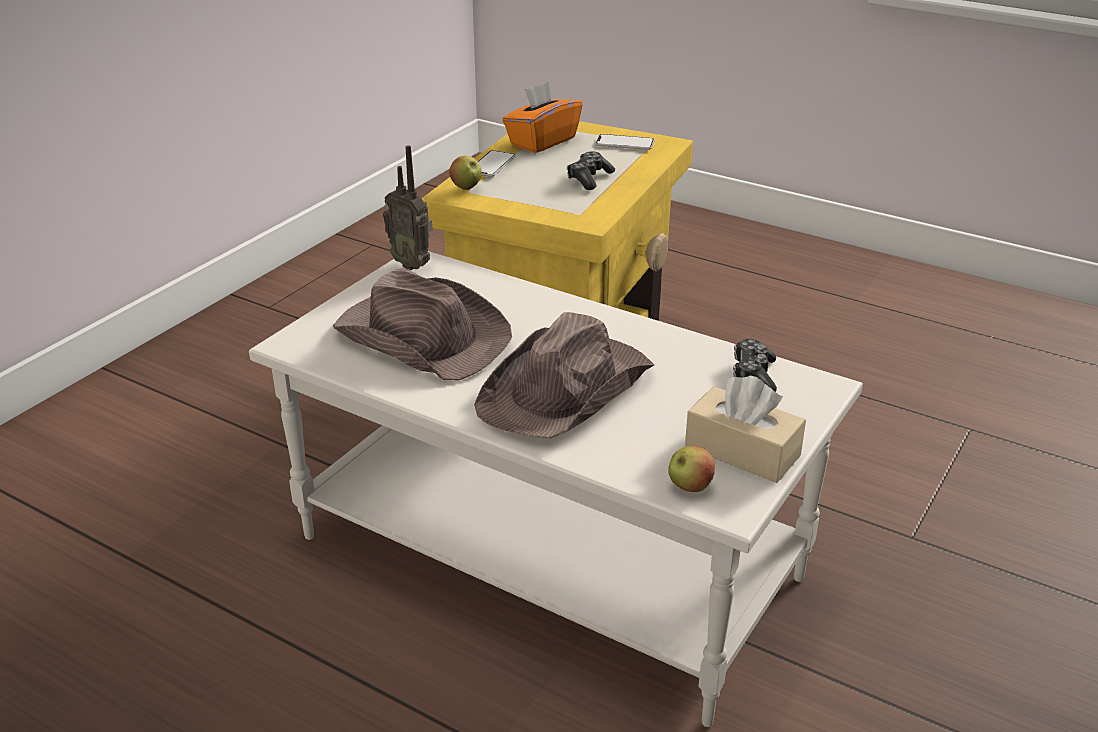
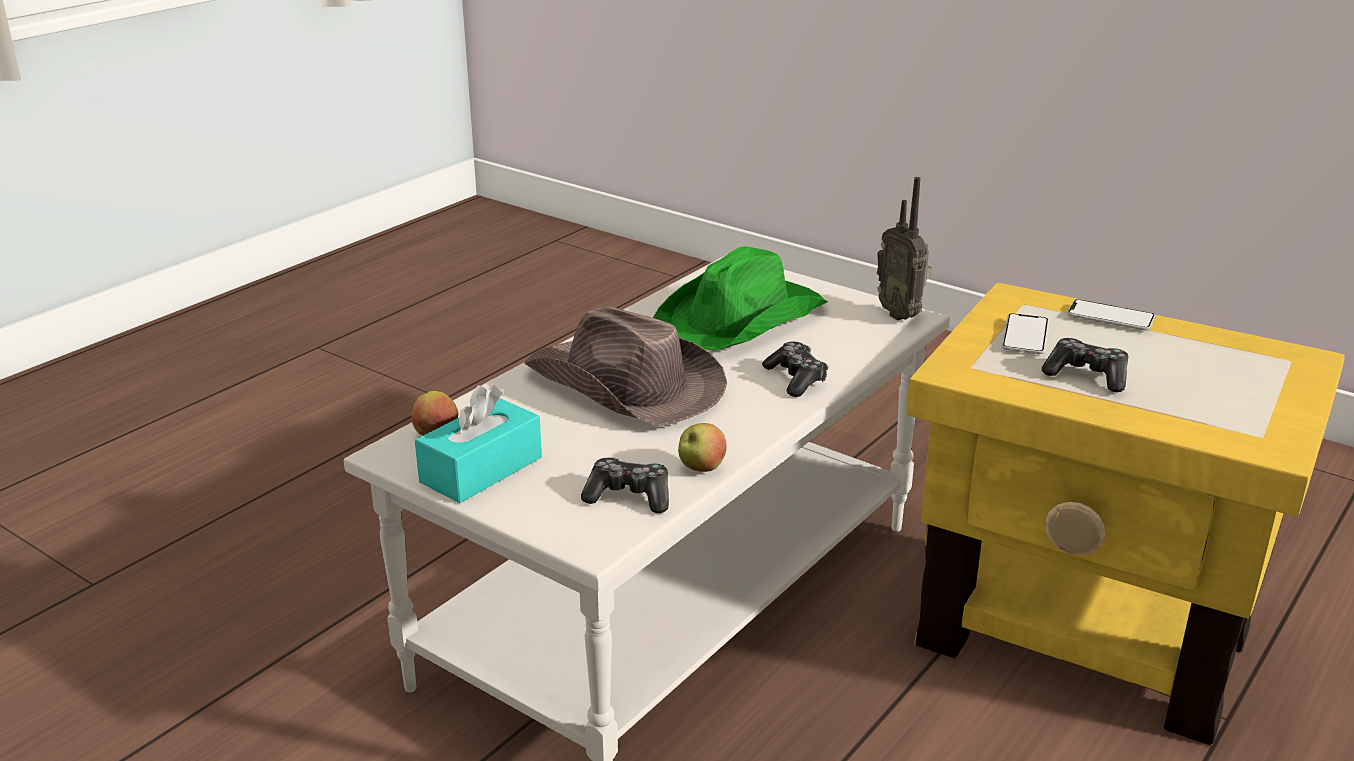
camera: 95 degrees right, 5 degrees down
(412, 264) = (901, 314): radio -> radio turned 75 degrees counterclockwise
(422, 336) = (741, 319): brown hat -> green hat
(466, 187) = (1030, 302): apple -> apple (701, 468)
(541, 309) = (796, 379): none -> game controller
(542, 141) = (1216, 351): orange tissue box -> none
(624, 143) = (1245, 412): phone -> phone (1025, 336)
(742, 451) = (481, 470): beige tissue box -> turquoise tissue box

